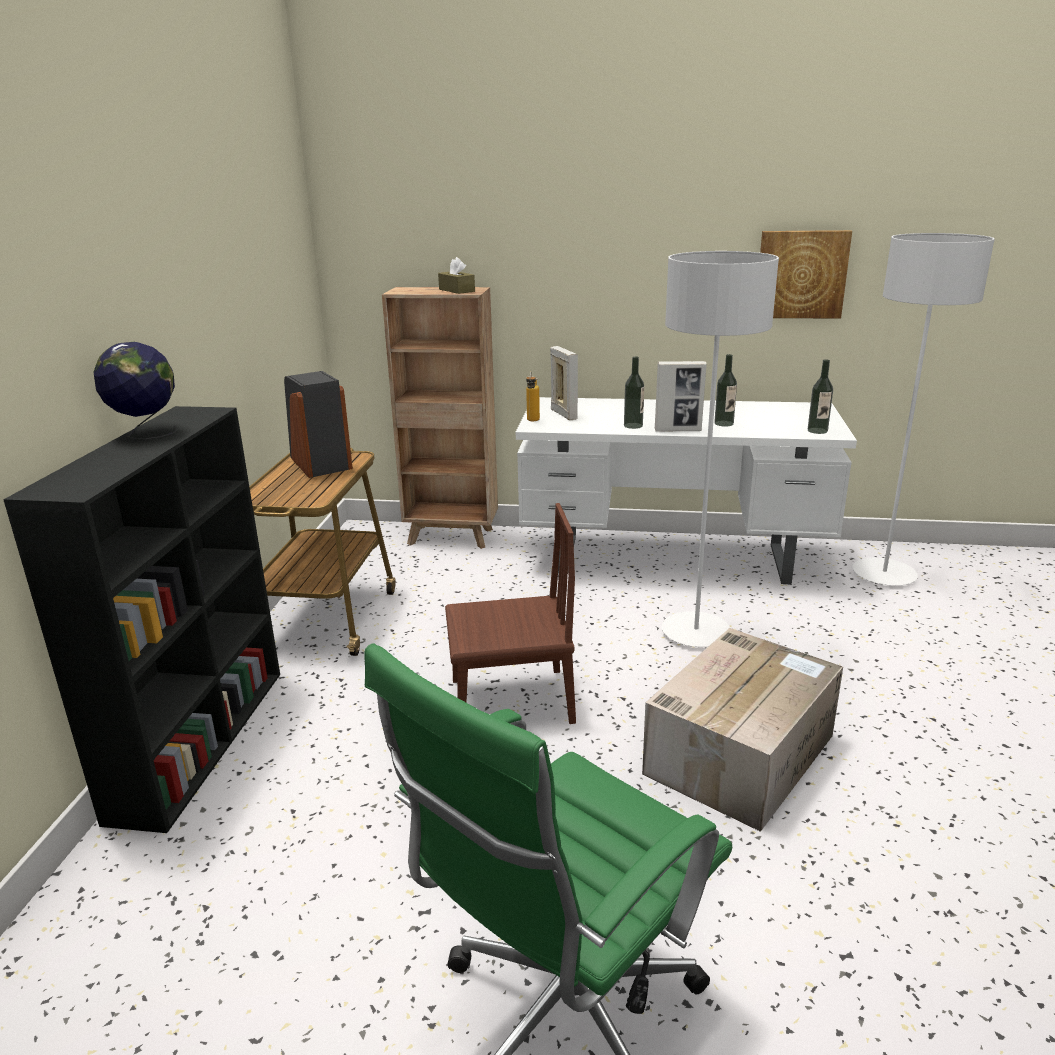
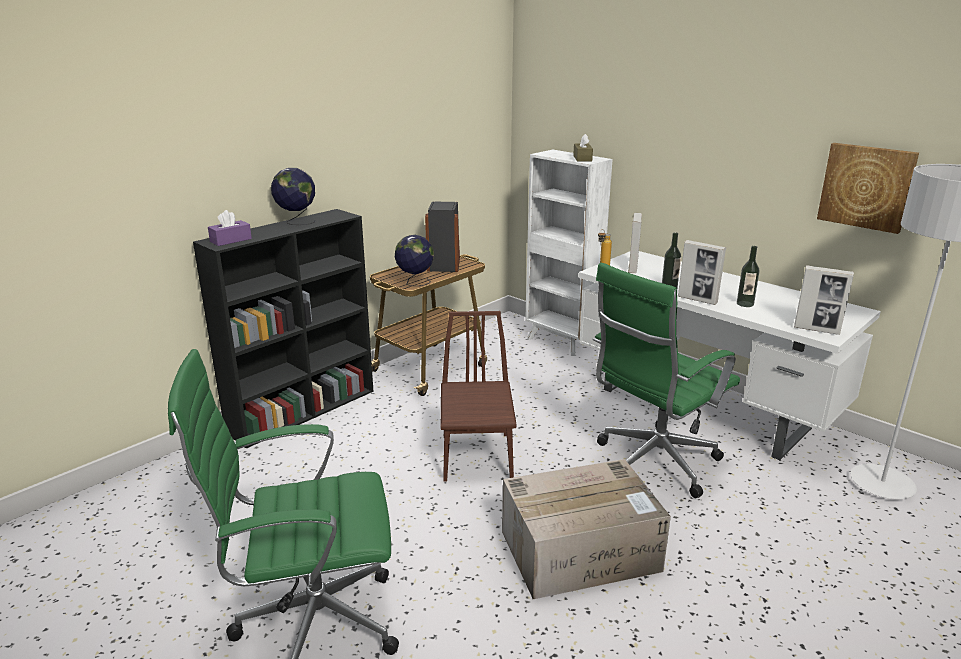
camera: 35 degrees right, 0 degrees up
(80, 481) = (231, 240): none -> purple tissue box
(316, 495) = (415, 283): none -> globe
(452, 537) = (561, 342): brown bookcase -> white bookcase
(511, 701) = (477, 456): brown chair -> brown chair turned 120 degrees counterclockwise
(695, 632) = (652, 464): grey floor lamp -> green office chair
(817, 431) = (817, 330): bottle -> picture frame

